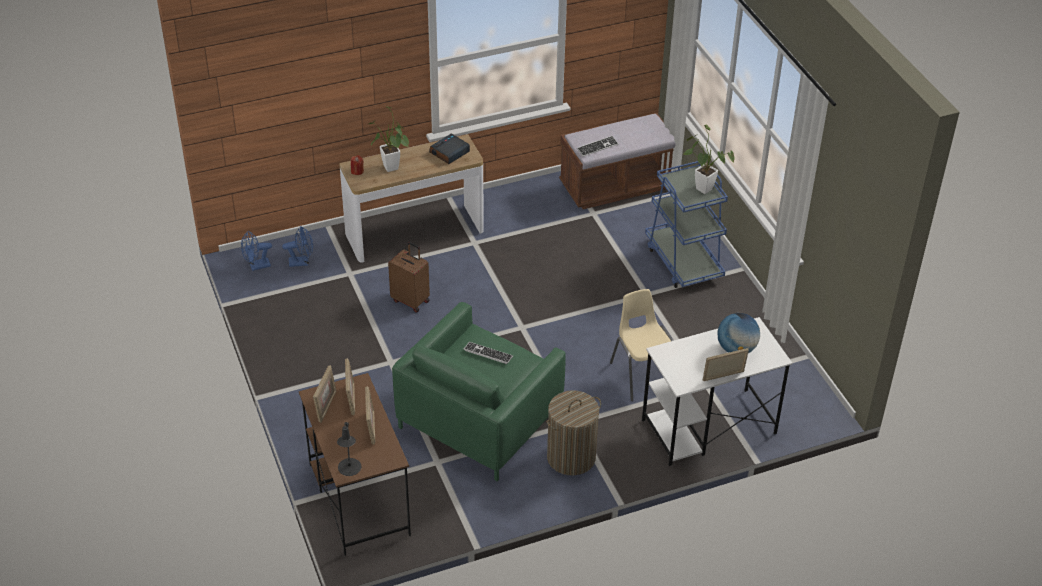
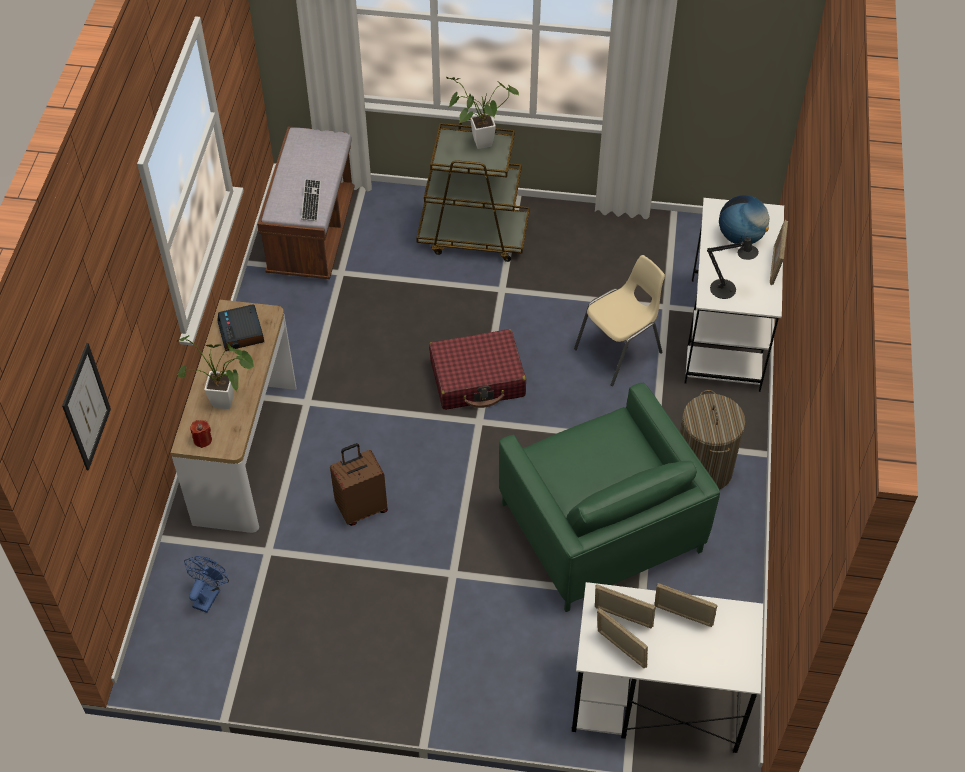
camera: 60 degrees left, 10 degrees up
(256, 266) = (178, 650): blue fan -> none
(277, 68) = (86, 407): none -> picture
(349, 470) = (741, 668): black table lamp -> black table lamp (727, 290)
(358, 498) = (655, 701): brown desk -> white desk
(488, 353) = (584, 456): keyboard -> none
(557, 313) = (477, 379): none -> red suitcase
(642, 375) = (619, 351): beige chair -> beige chair turned 135 degrees clockwise
(683, 261) = (474, 235): blue cart -> brown cart

